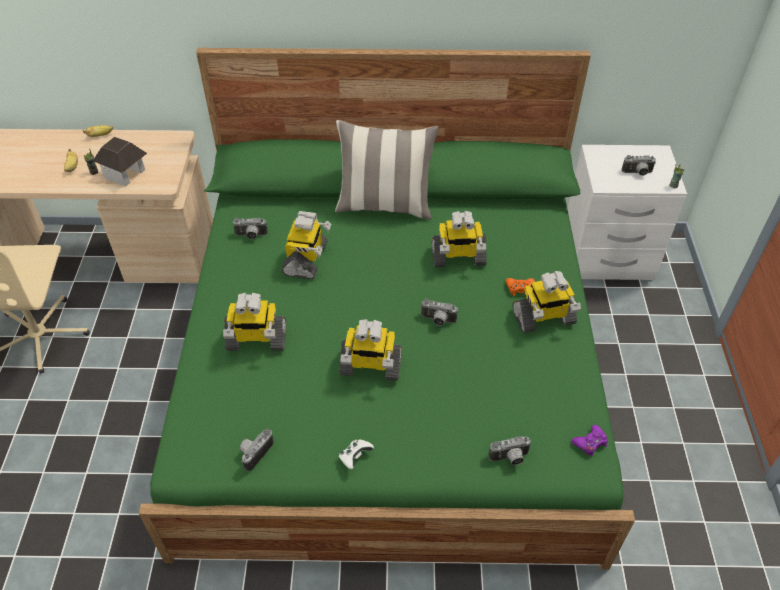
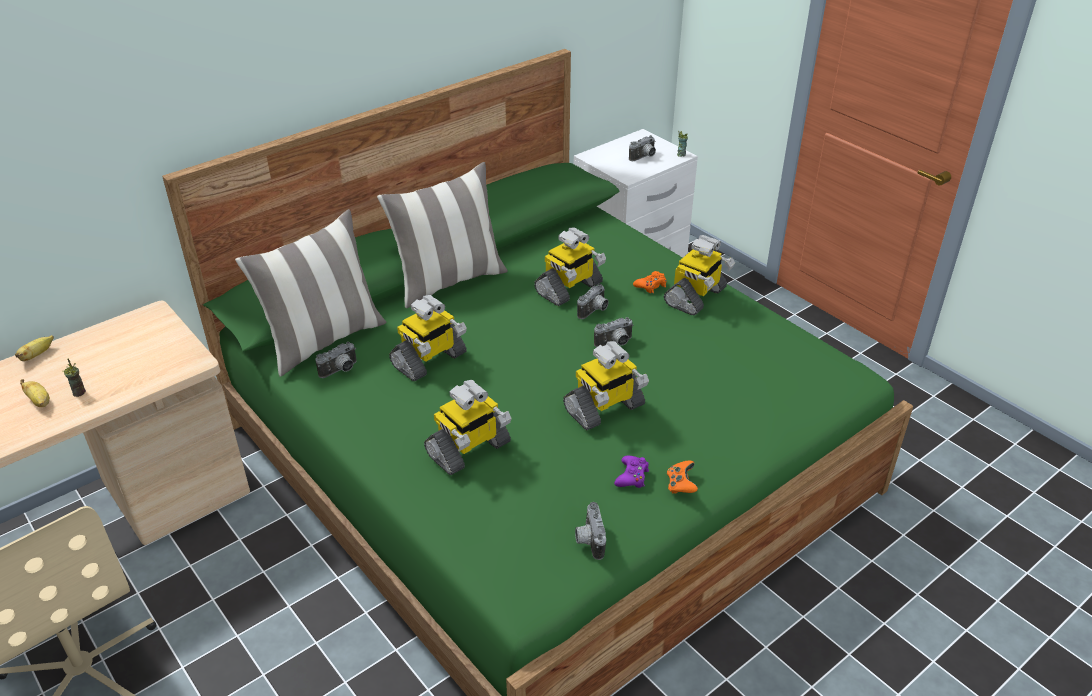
camera: 40 degrees left, 10 degrees down
(125, 174) = (126, 375): toy house -> none
(265, 208) = (324, 340): none -> pillow
(306, 260) = (429, 360): toy robot -> toy robot turned 75 degrees clockwise
(355, 457) = (680, 485): white game controller -> orange game controller
(510, 458) = (799, 407): camera -> camera (594, 311)
(590, 443) = (837, 362): purple game controller -> purple game controller (632, 476)

